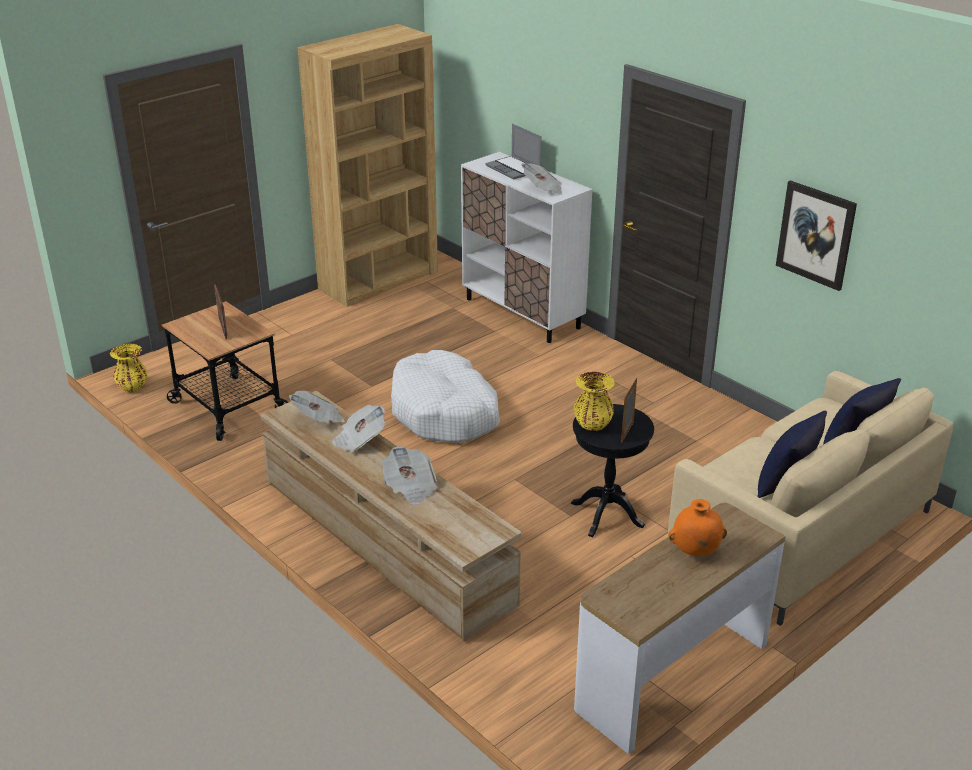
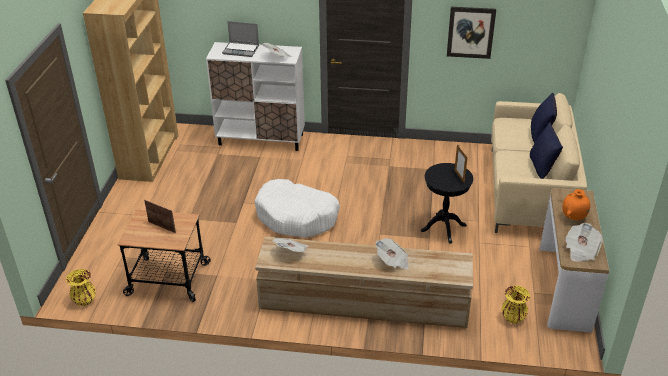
camera: 40 degrees left, 5 degrees up
(359, 440) = (331, 251): newspaper -> newspaper (581, 250)
(592, 424) = (440, 181): yellow vase -> yellow vase (513, 317)

